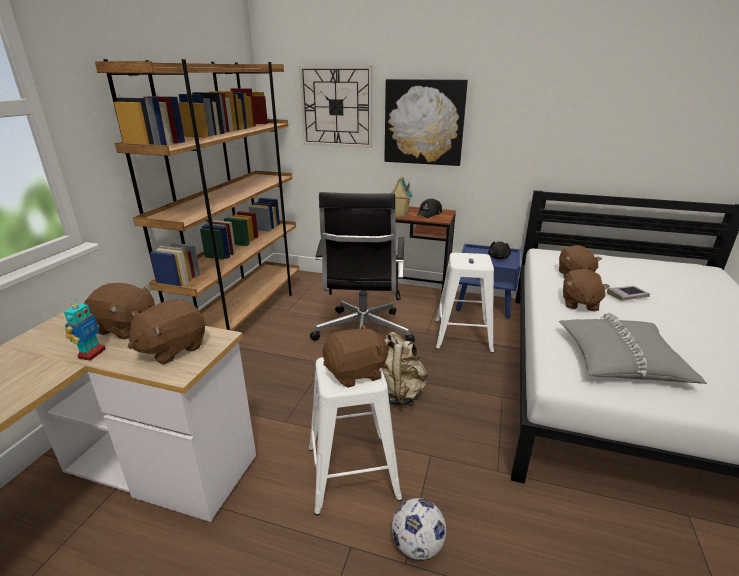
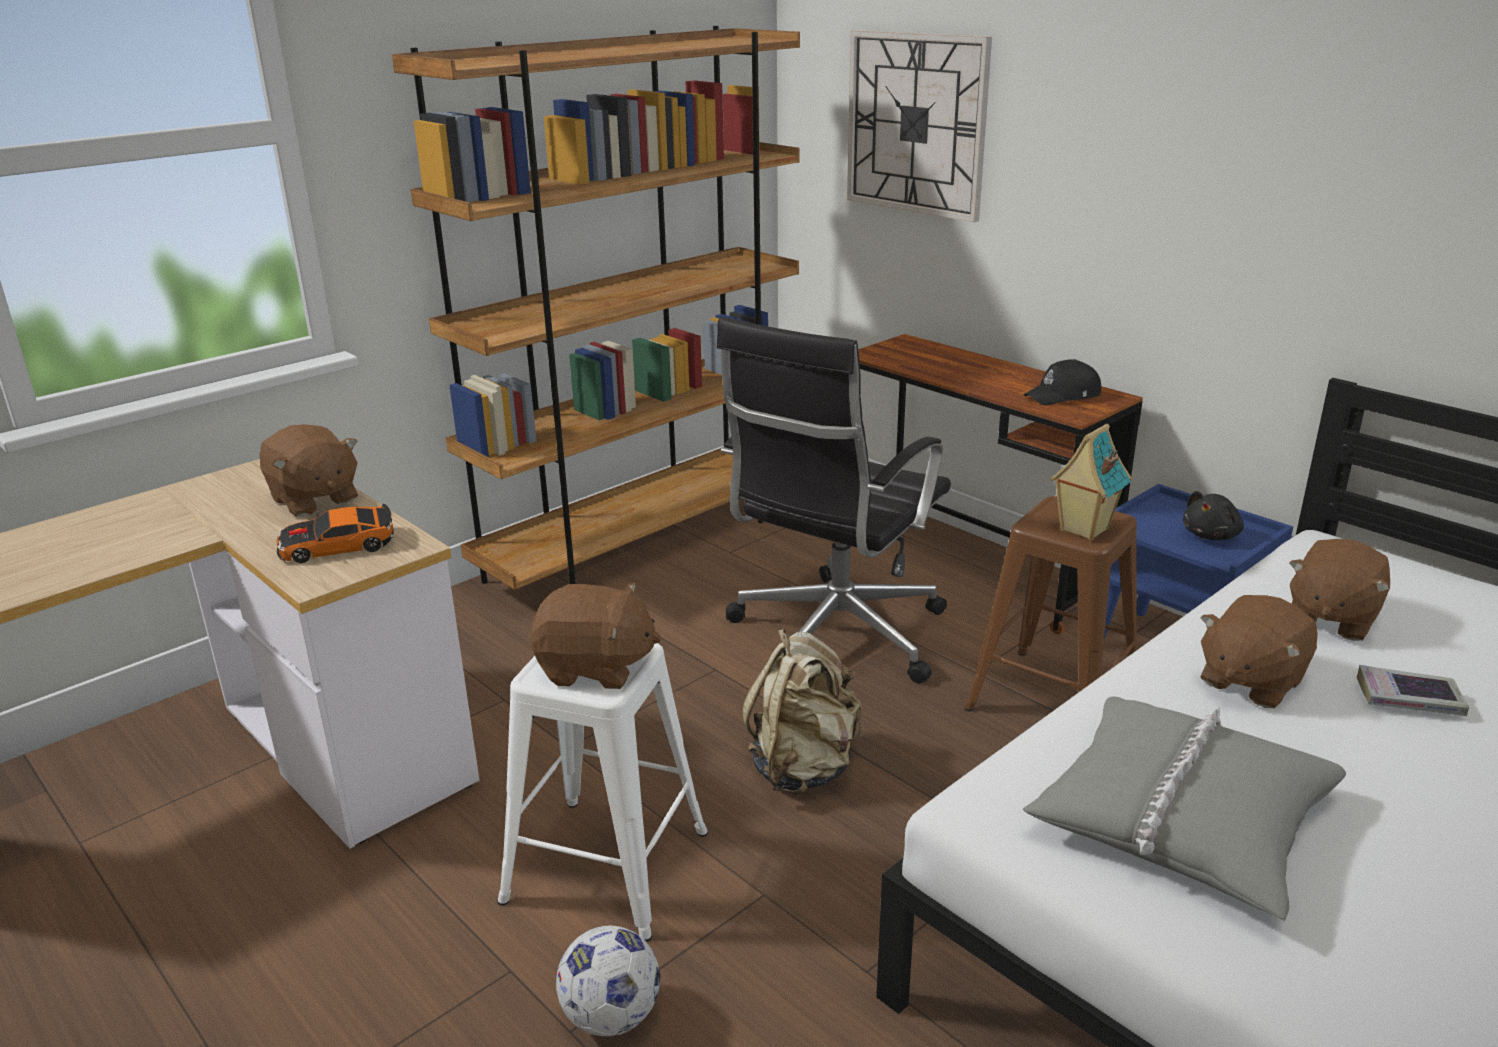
camera: 30 degrees right, 0 degrees up
(91, 354) = (242, 526): toy robot -> none
(172, 348) = (338, 545): brown plush toy -> toy car
(399, 215) = (989, 387): toy house -> toy house (1083, 530)
(424, 122) = (1091, 176): picture -> none
(463, 336) = (1054, 701): white stool -> brown stool

